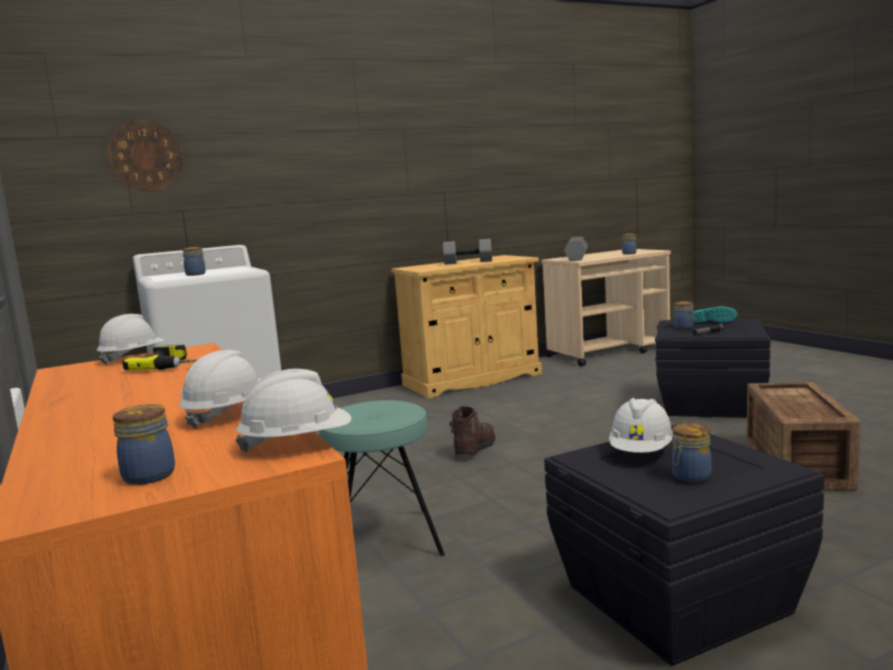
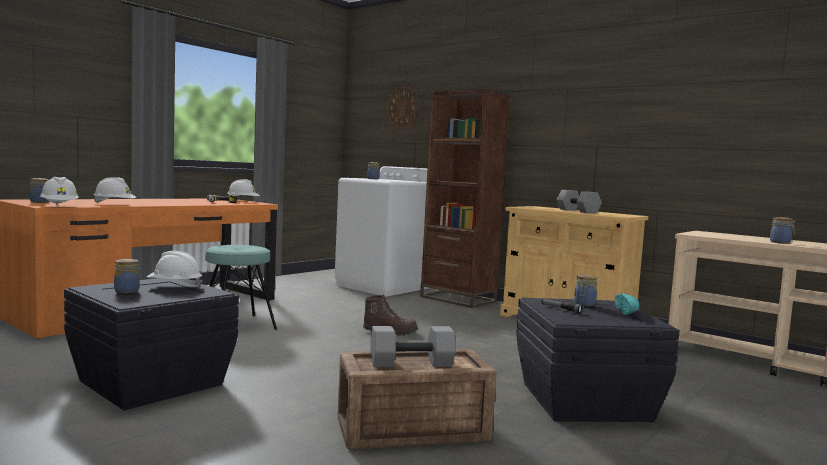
camera: 65 degrees right, 5 degrees down
(338, 407) = (458, 299): none -> brown bookcase
(576, 258) = (713, 234): grey dumbbell -> grey dumbbell (411, 363)

